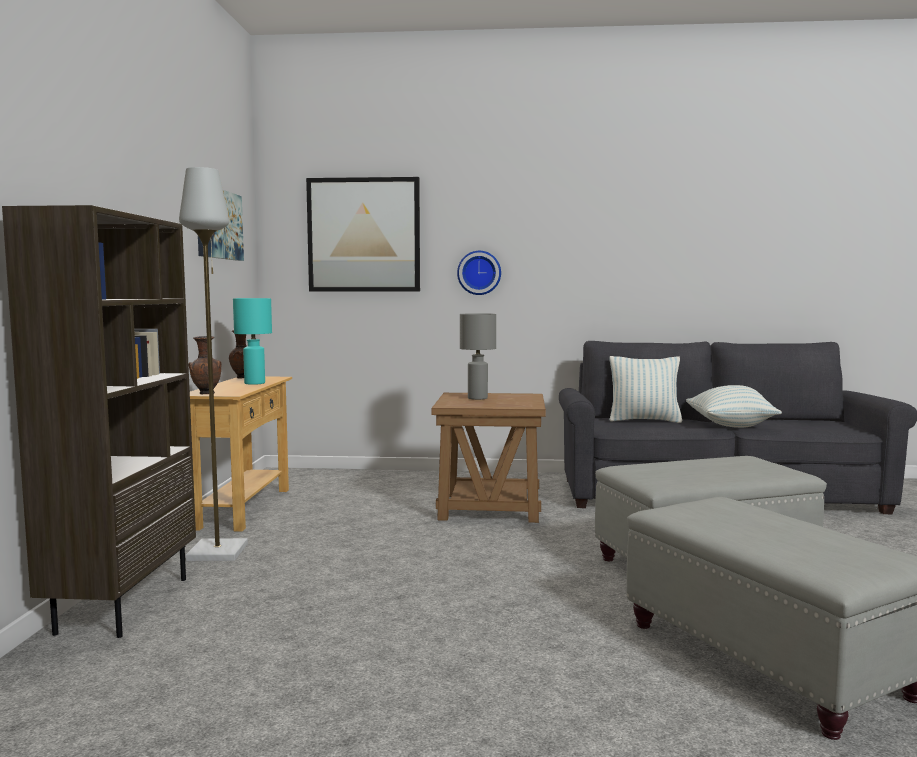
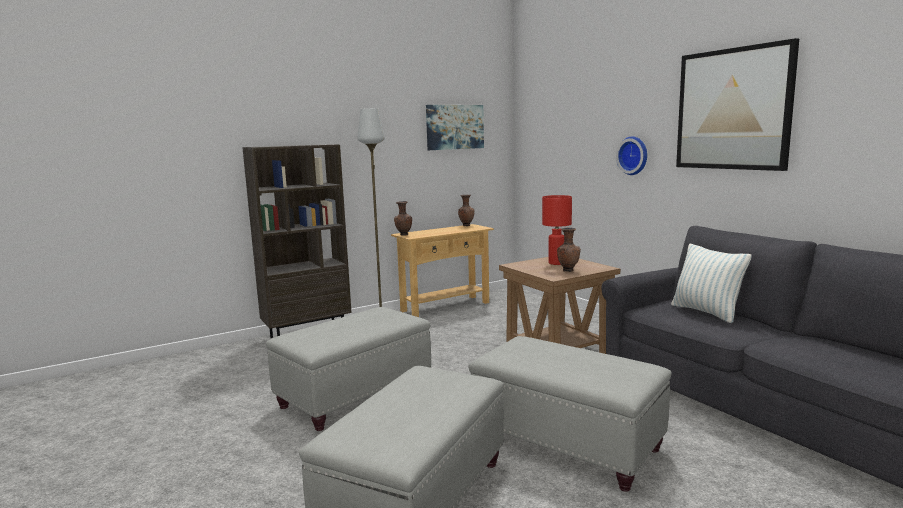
camera: 55 degrees right, 5 degrees up
(254, 383) = (452, 231): turquoise table lamp -> none
(364, 235) = (565, 125): picture -> picture (733, 109)
(438, 625) = (356, 394): none -> grey ottoman
(477, 398) = (556, 263): grey table lamp -> red table lamp
(515, 401) = (568, 270): none -> brown vase
(730, 426) = (769, 340): pillow -> none

